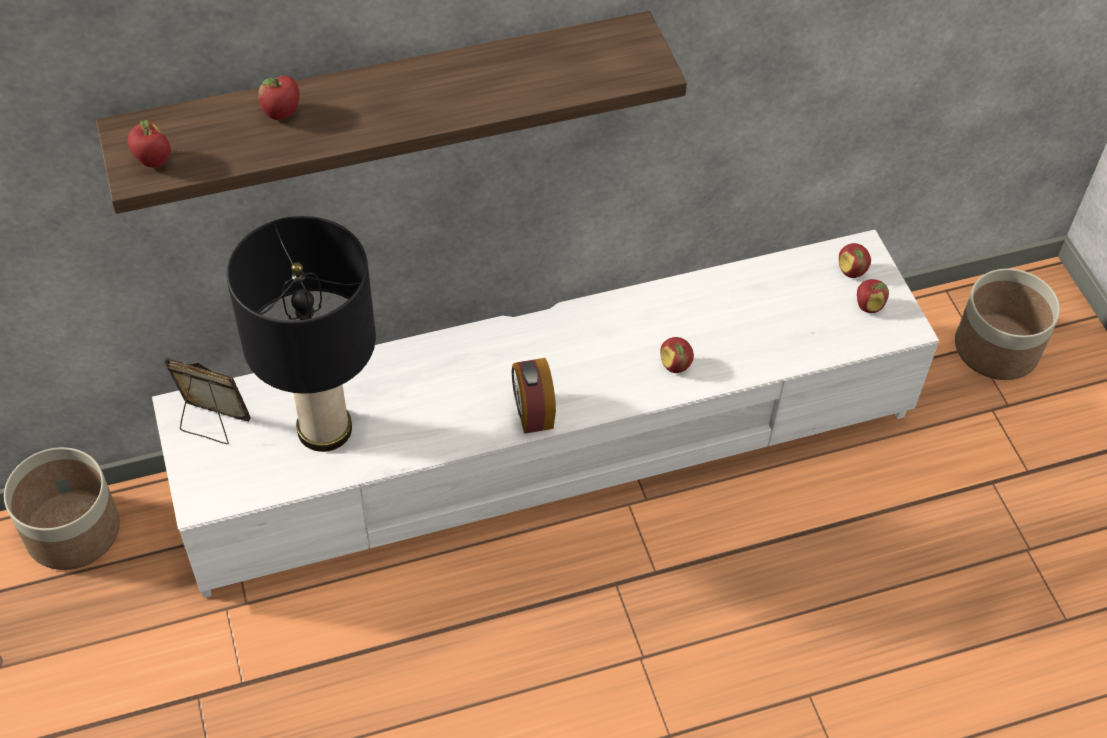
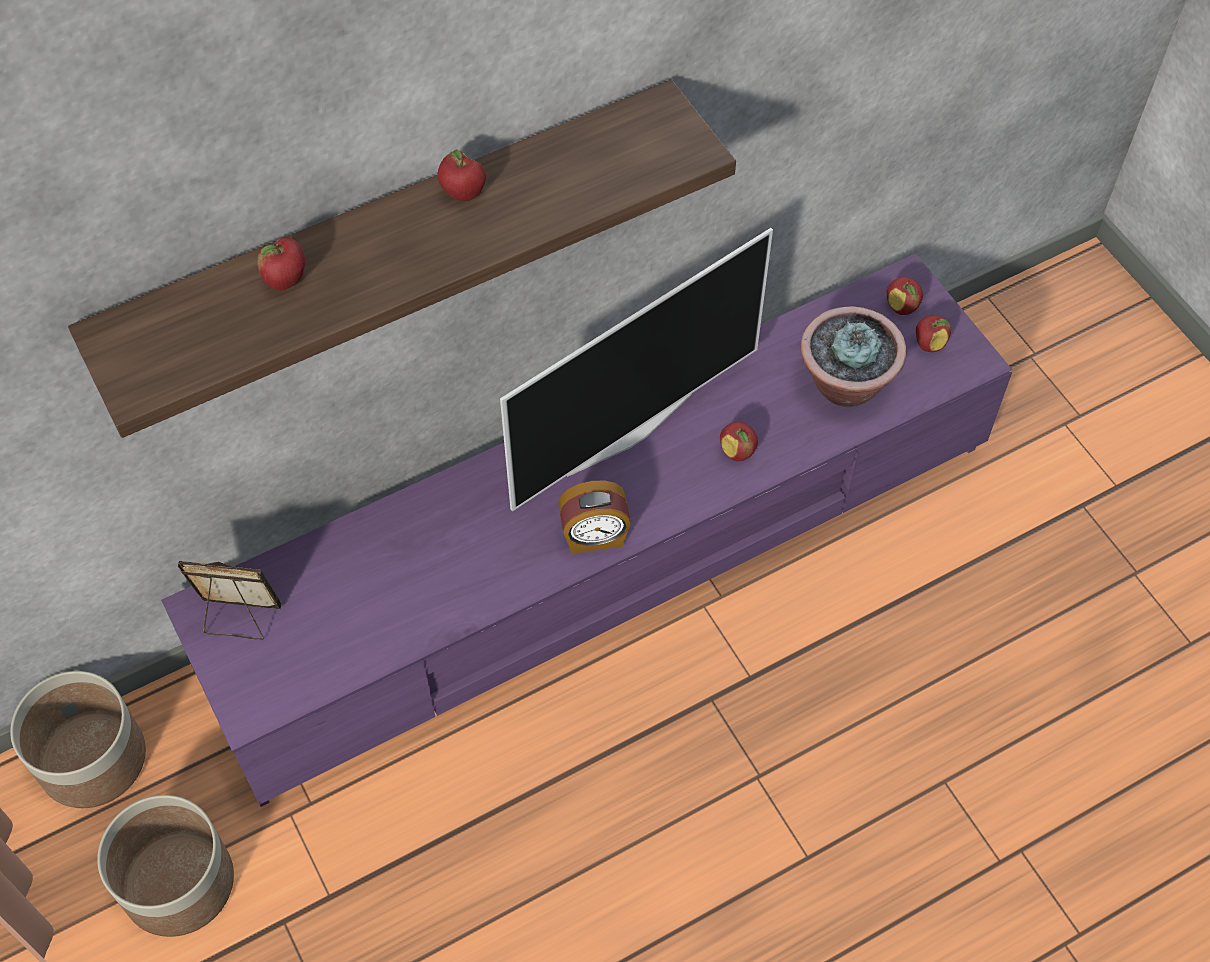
camera: 10 degrees left, 5 degrees up
(153, 161) = (151, 367): apple -> apple (462, 194)
(325, 428) = (368, 599): black table lamp -> none
(532, 413) = (594, 537): alarm clock -> alarm clock turned 75 degrees counterclockwise
(549, 450) = (603, 560): white tv stand -> purple tv stand
(583, 333) = (628, 433): none -> television
(785, 326) = (845, 384): none -> potted plant
(997, 347) = (1055, 352): planter -> planter (179, 882)

